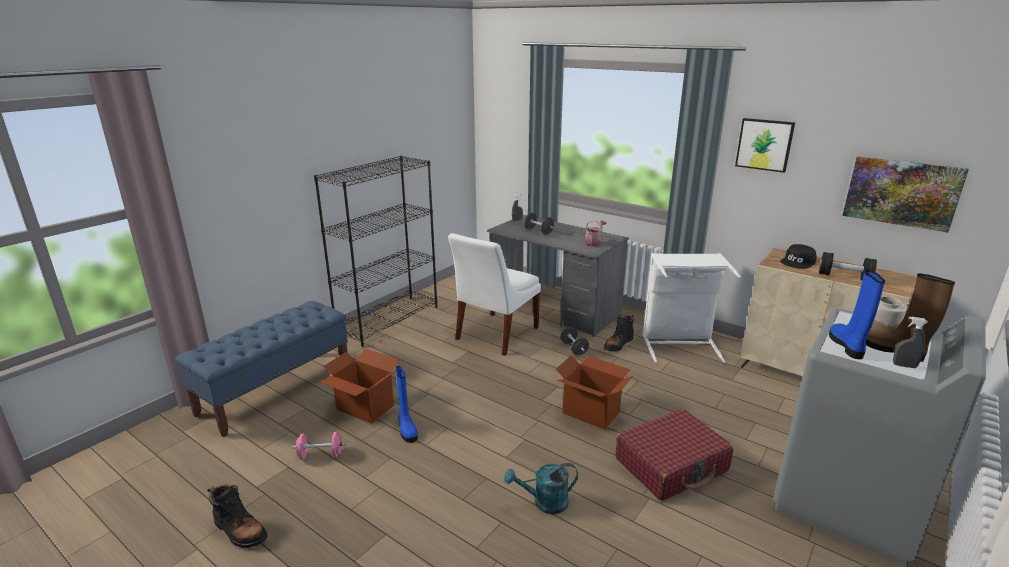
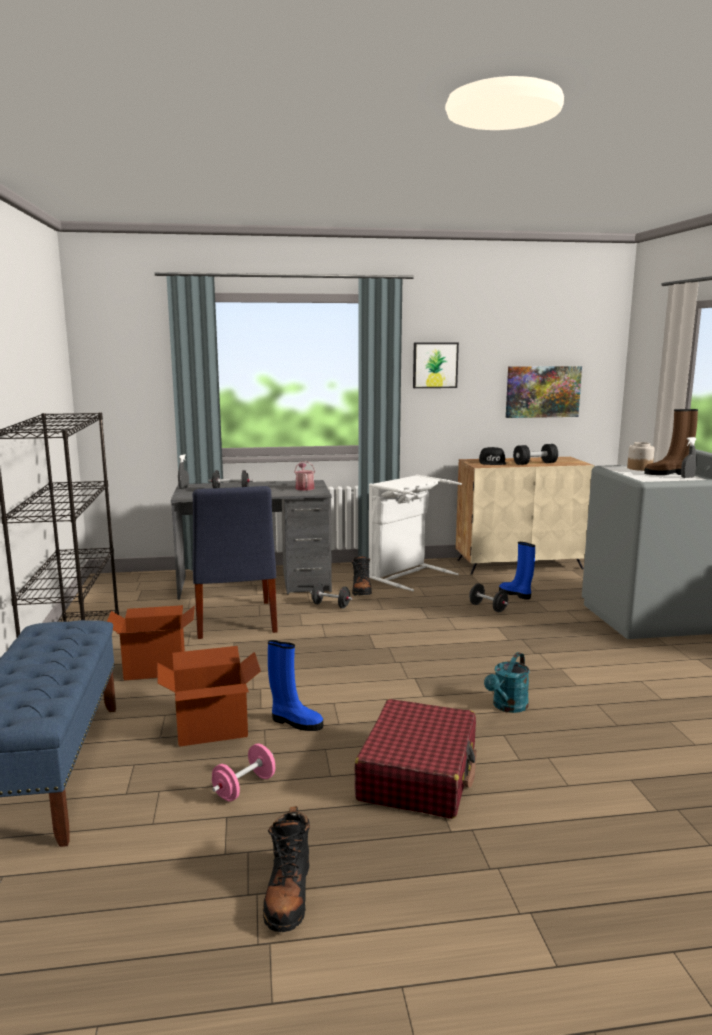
camera: 45 degrees left, 10 degrees down
(240, 531) = (288, 894): black boot -> black boot turned 105 degrees clockwise
(495, 335) = (235, 621): white chair -> blue chair
(591, 412) = (427, 639): cardboard box -> cardboard box (155, 668)
(671, 465) = (537, 644): red suitcase -> red suitcase (418, 774)
(693, 408) = (488, 608): none -> black dumbbell
(847, 346) = (647, 477): blue boot -> blue boot (516, 594)

